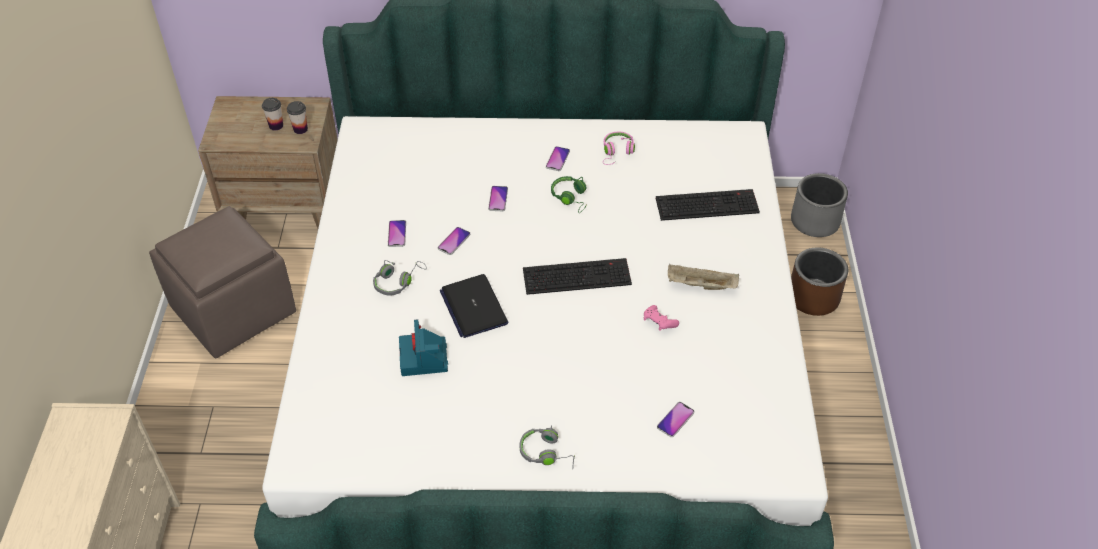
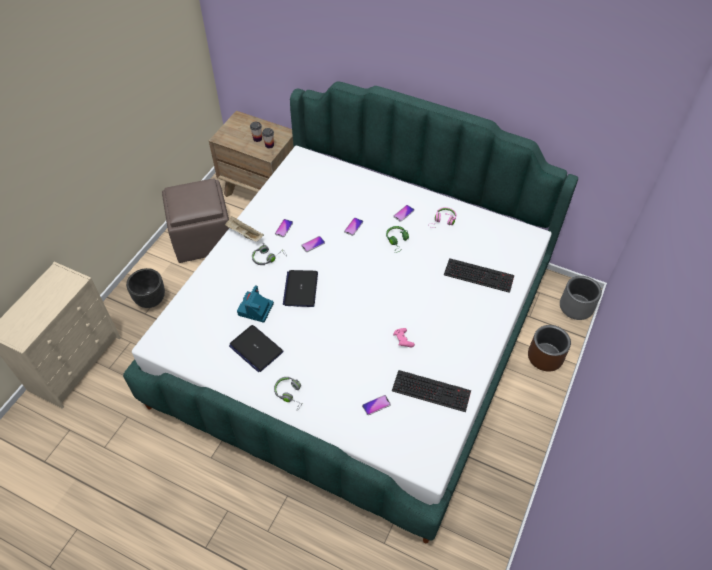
camera: 25 degrees right, 5 degrees up
(199, 430) = (151, 301): none -> black planter
(458, 411) = (256, 349): none -> laptop
(578, 275) = (372, 292): keyboard -> keyboard (432, 390)
(700, 286) = (442, 326): beige tray -> beige tray (244, 234)

